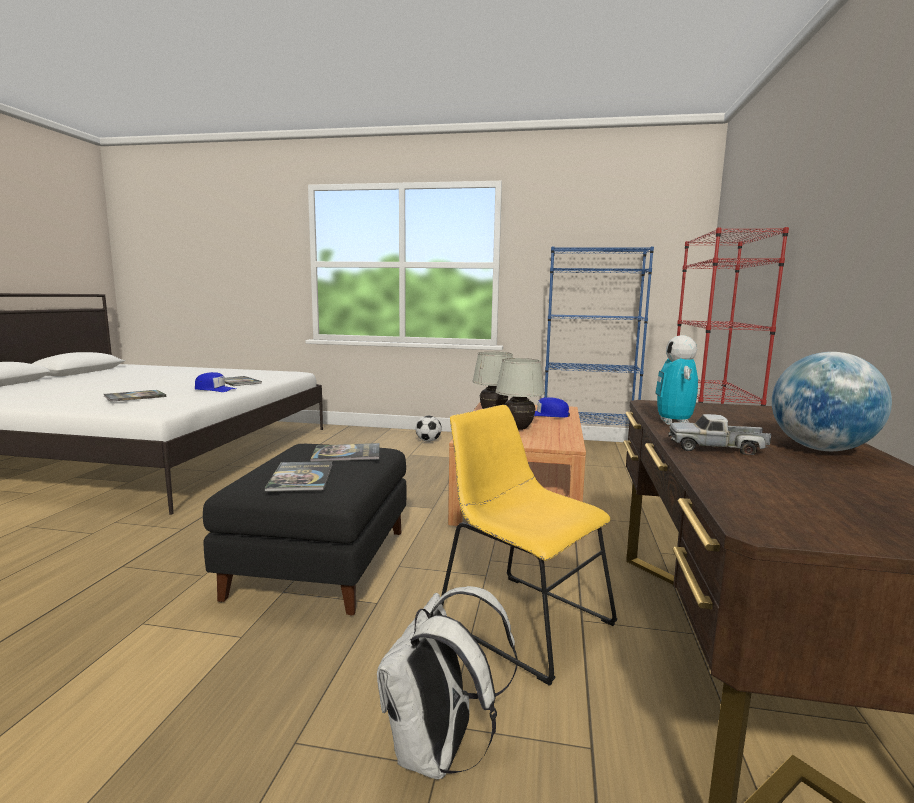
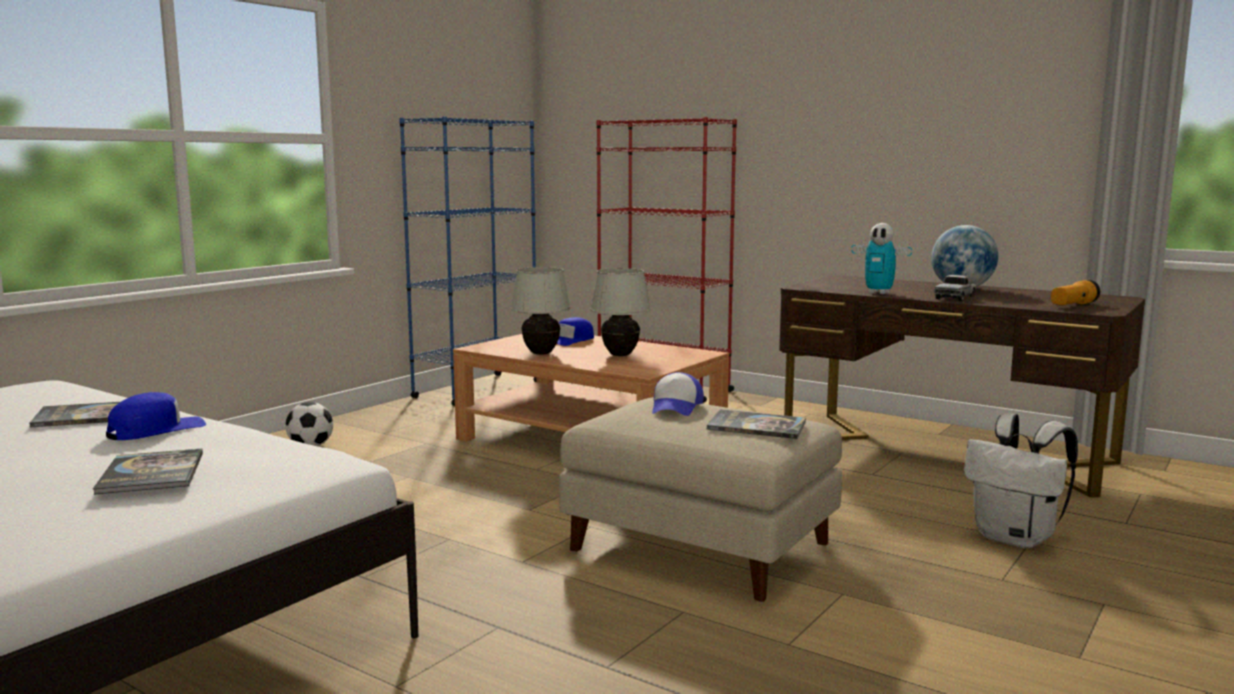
camera: 65 degrees left, 0 degrees up
(321, 564) = (702, 548): black ottoman -> beige ottoman
(346, 454) = (676, 407): book -> cap
(520, 619) = (862, 491): yellow chair -> none
(798, 507) = (1073, 305): none -> flashlight

